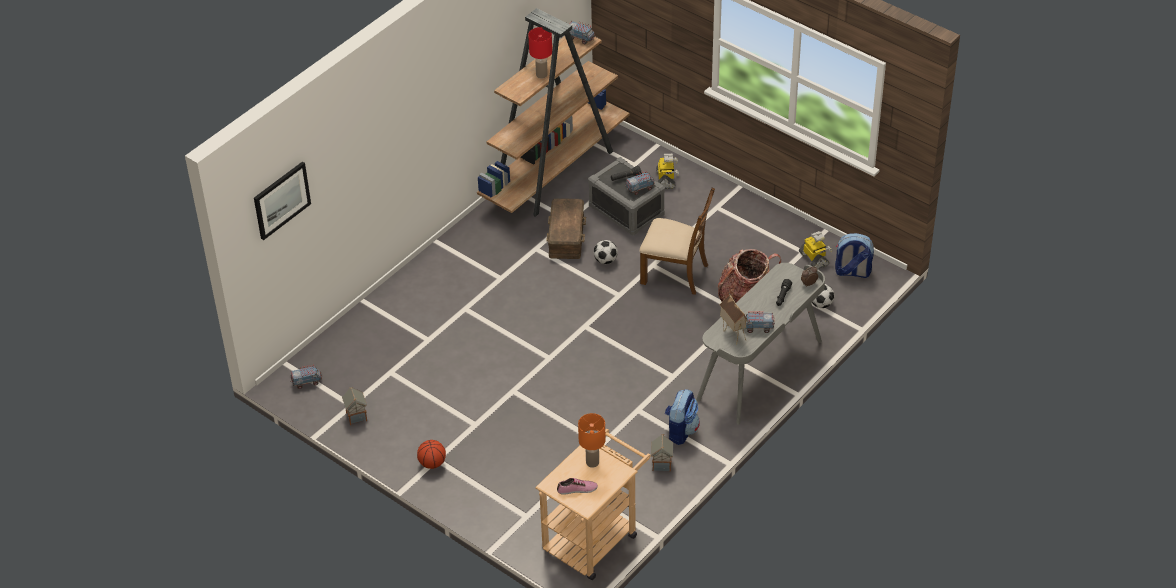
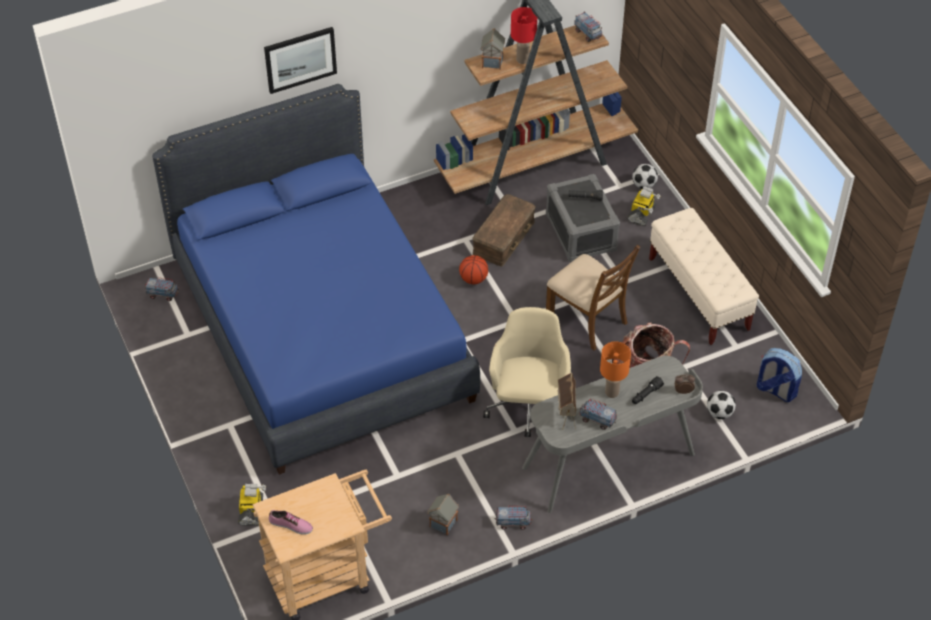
camera: 25 degrees right, 5 degrees up
(281, 200) = (157, 103): picture -> picture (300, 59)
(356, 416) = (185, 348): toy house -> toy house (492, 62)
(432, 463) = (223, 427): basketball -> basketball (473, 279)
(464, 360) = (322, 330): none -> blue bed
(592, 462) = (325, 502): orange table lamp -> orange table lamp (611, 392)
(605, 260) = (526, 278): football -> football (644, 185)
(640, 188) = (592, 215): toy truck -> toy truck (513, 522)
(671, 354) = (528, 406): none -> beige office chair
(681, 430) = (485, 494): backpack -> none
(749, 224) = (698, 294): none -> beige bench
(814, 259) = (743, 359): toy robot -> toy robot (252, 511)

